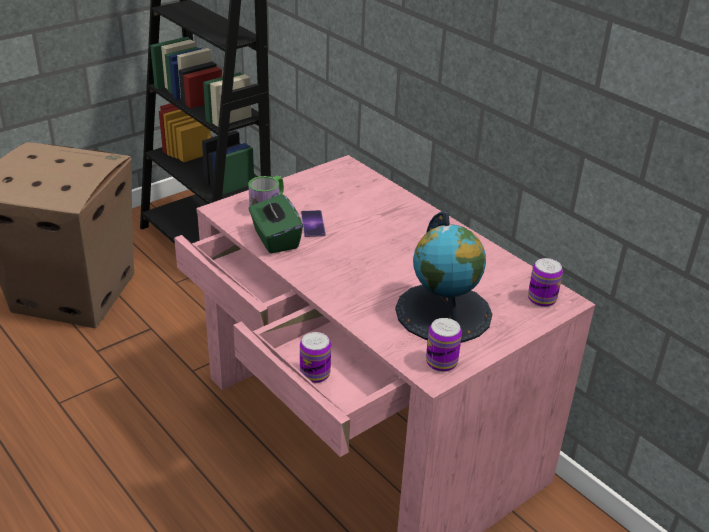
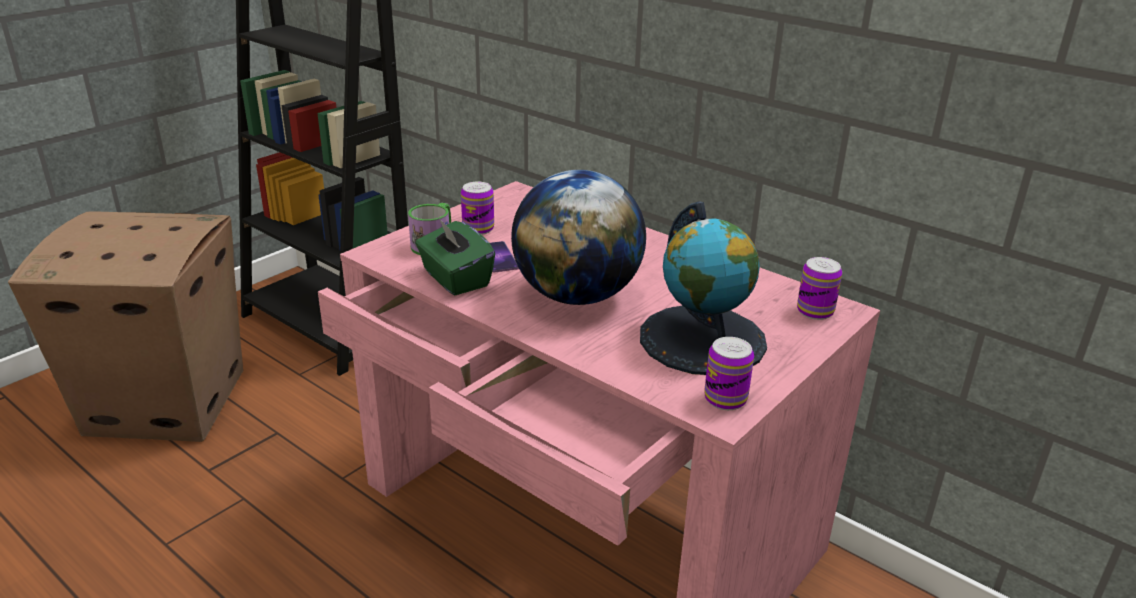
camera: 10 degrees left, 5 degrees down
(315, 374) = (549, 441): can -> can (478, 229)
(361, 264) = (577, 295): none -> globe

